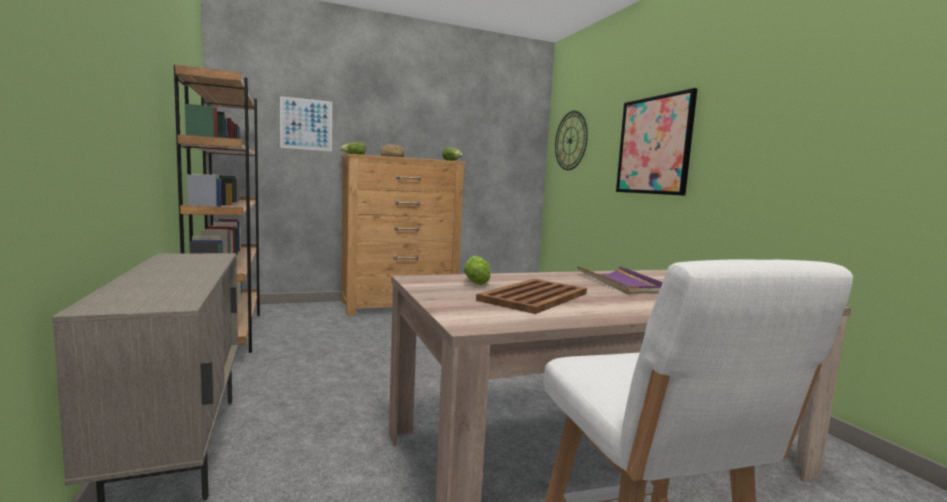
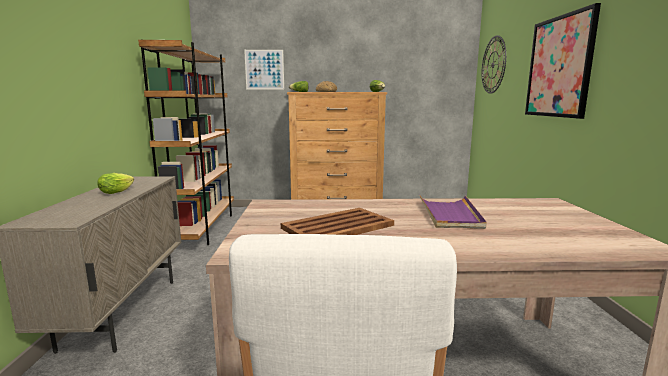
camera: 20 degrees right, 5 degrees up
(476, 281) = (311, 208): lettuce -> lettuce (118, 191)

